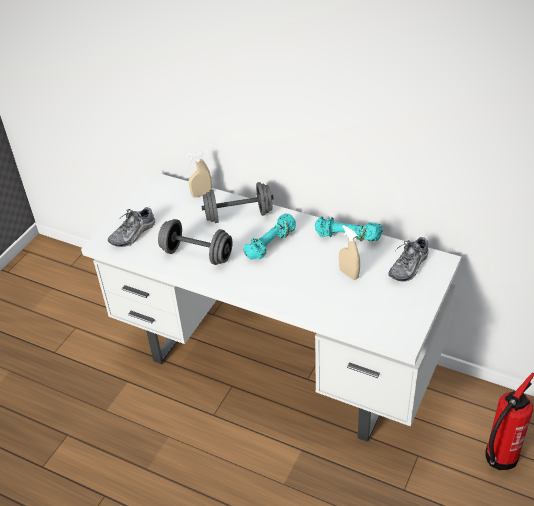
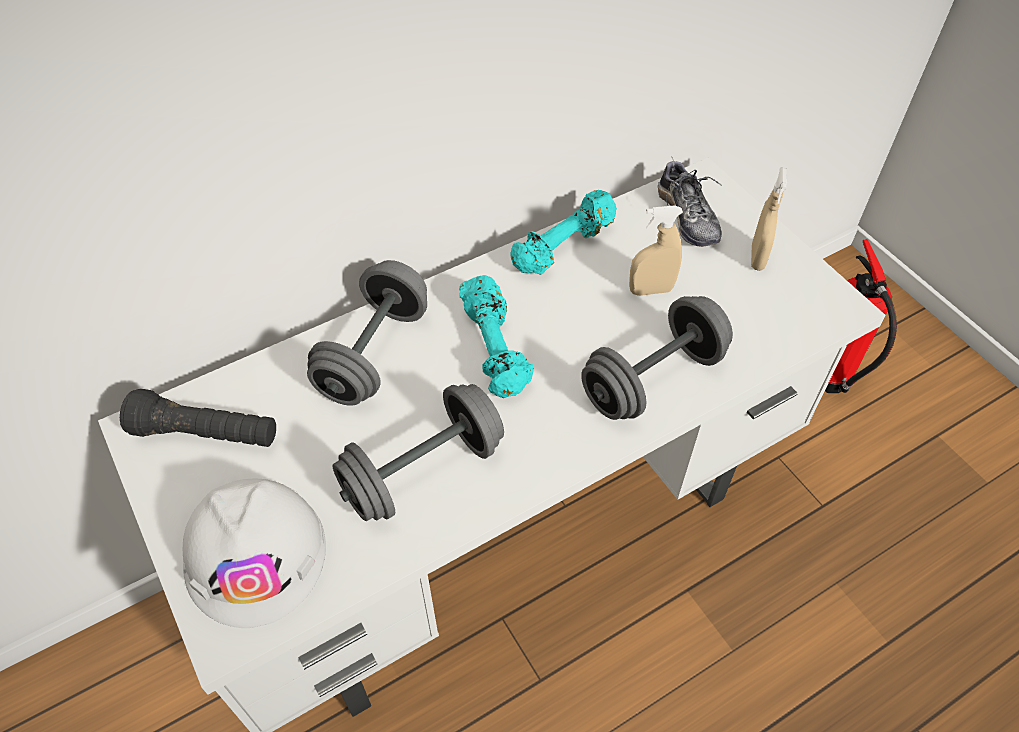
camera: 60 degrees left, 10 degrees up
(133, 234) = (256, 554): shoe -> white hard hat
(169, 197) = (207, 434): none -> black flashlight
(201, 194) = (257, 378): beige spray bottle -> beige spray bottle (757, 257)
(298, 295) = (652, 379): none -> grey dumbbell

